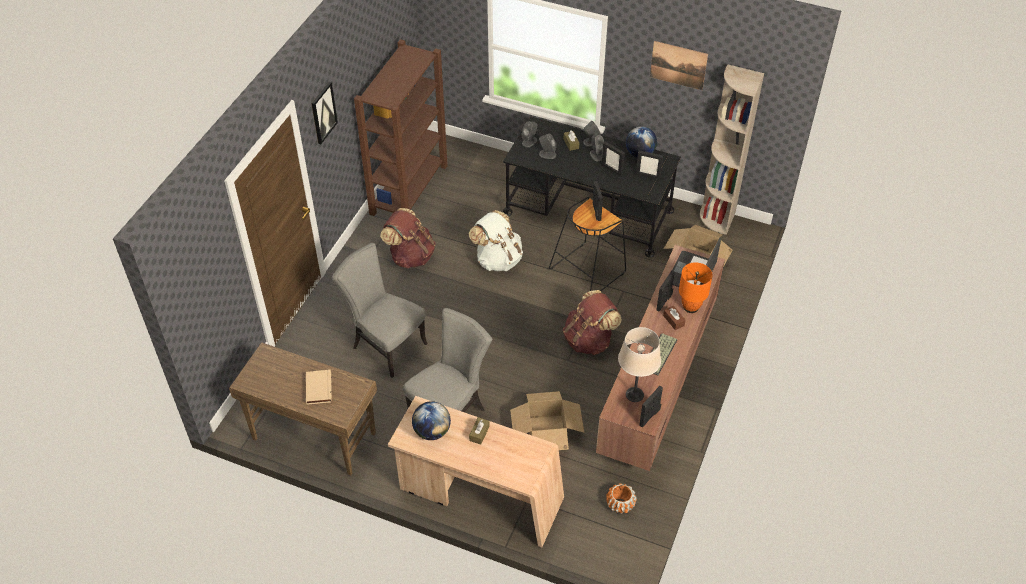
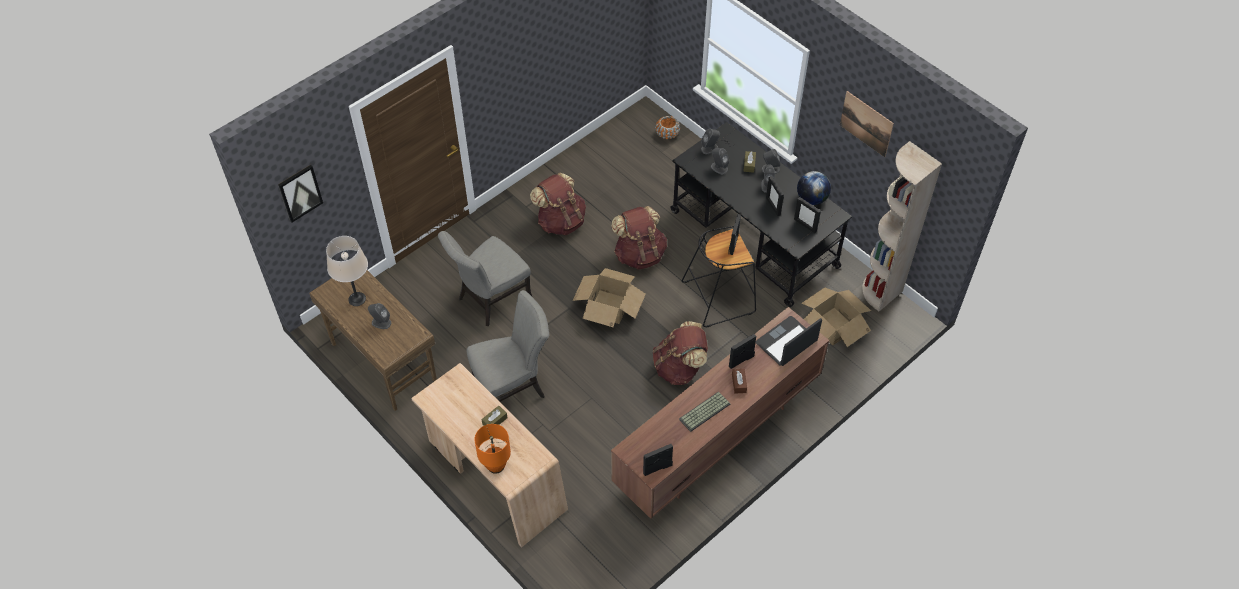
camera: 25 degrees right, 5 degrees up
(318, 388) = (381, 322): beige book -> grey speaker
(323, 112) = (493, 62): picture -> picture (300, 193)
(385, 344) = (490, 300): grey chair -> grey chair turned 105 degrees counterclockwise
(409, 189) = (596, 153): brown bookcase -> none
(432, 431) = (455, 402): globe -> none
(498, 259) = (639, 254): white backpack -> brown backpack
(546, 431) = (588, 440): cardboard box -> cardboard box (609, 307)
(620, 504) = (615, 538): orange planter -> orange planter (667, 134)
(634, 394) = (657, 441): beige table lamp -> beige table lamp (357, 299)
(691, 307) = (764, 376): orange table lamp -> orange table lamp (496, 466)

